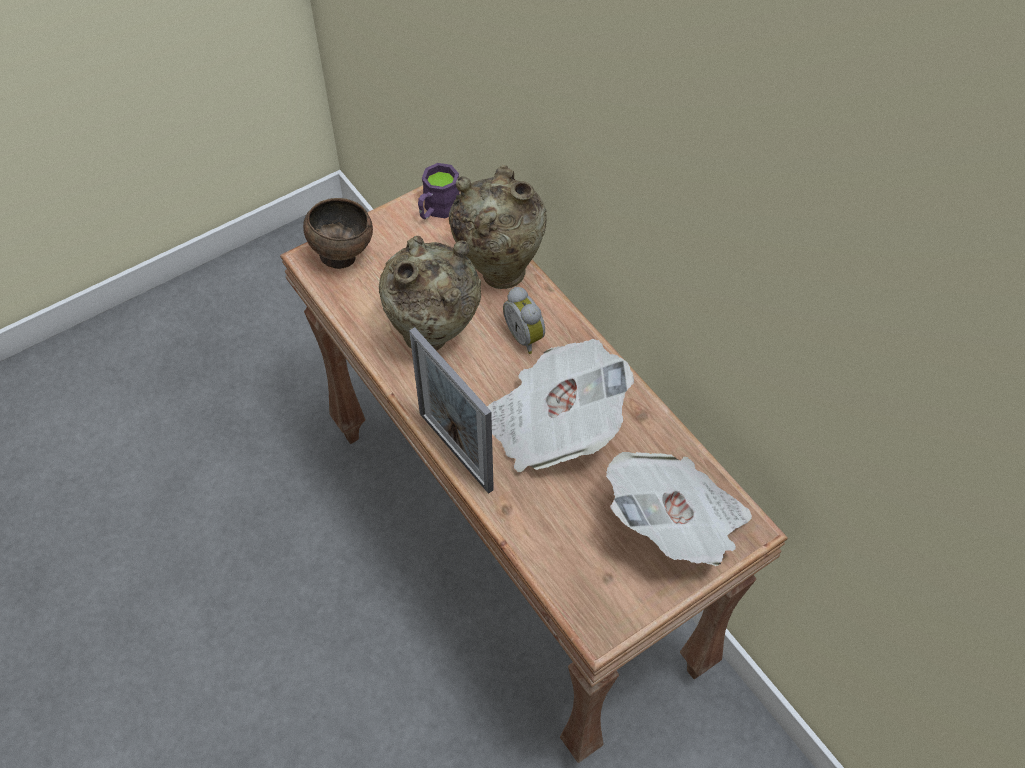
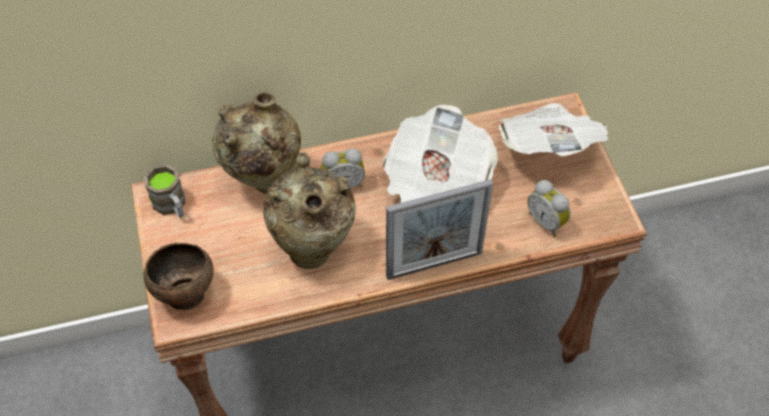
camera: 70 degrees left, 0 degrees up
(437, 210) = (172, 206): purple mug -> brown mug
(562, 550) = (547, 221): none -> alarm clock

